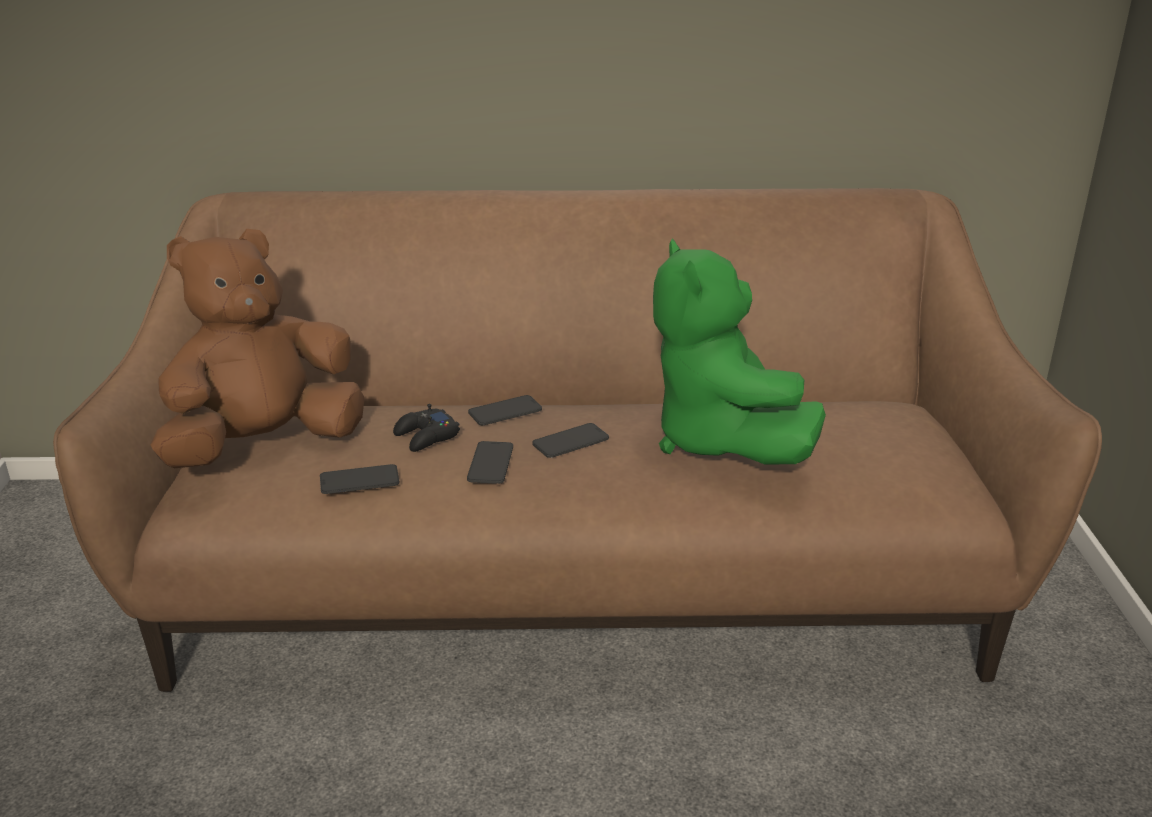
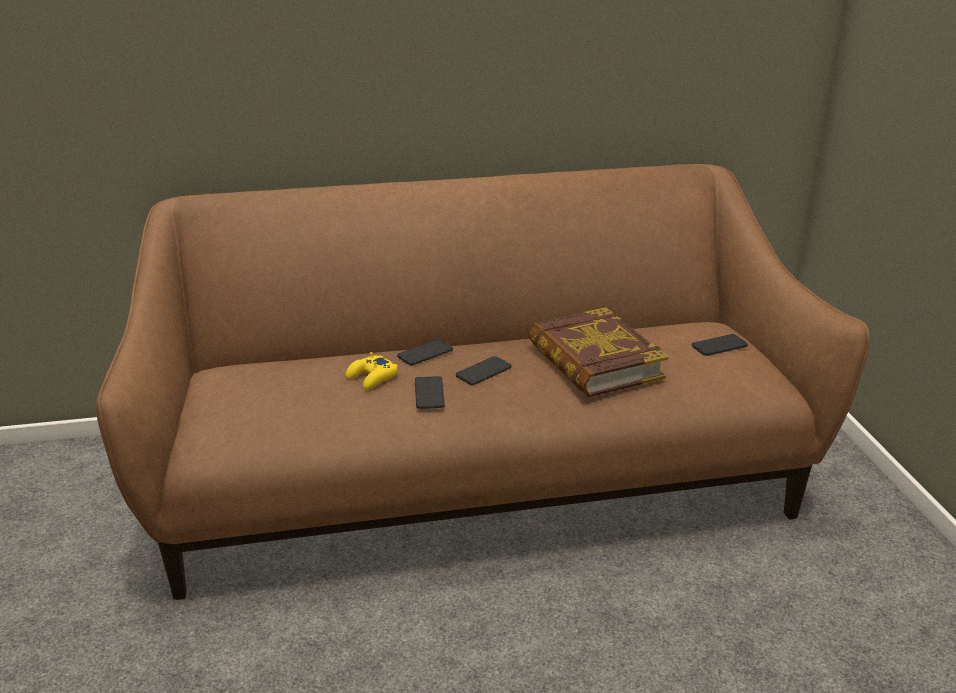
camera: 10 degrees left, 0 degrees up
(264, 445) = (245, 396): brown plush toy -> none
(359, 480) = (332, 415): phone -> phone (719, 346)
(426, 437) = (372, 377): black game controller -> yellow game controller
(720, 441) = (594, 362): green plush toy -> book

